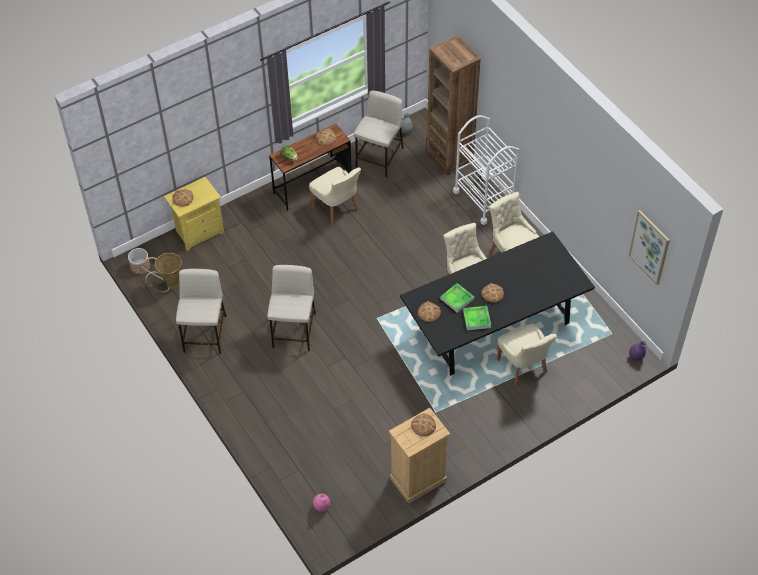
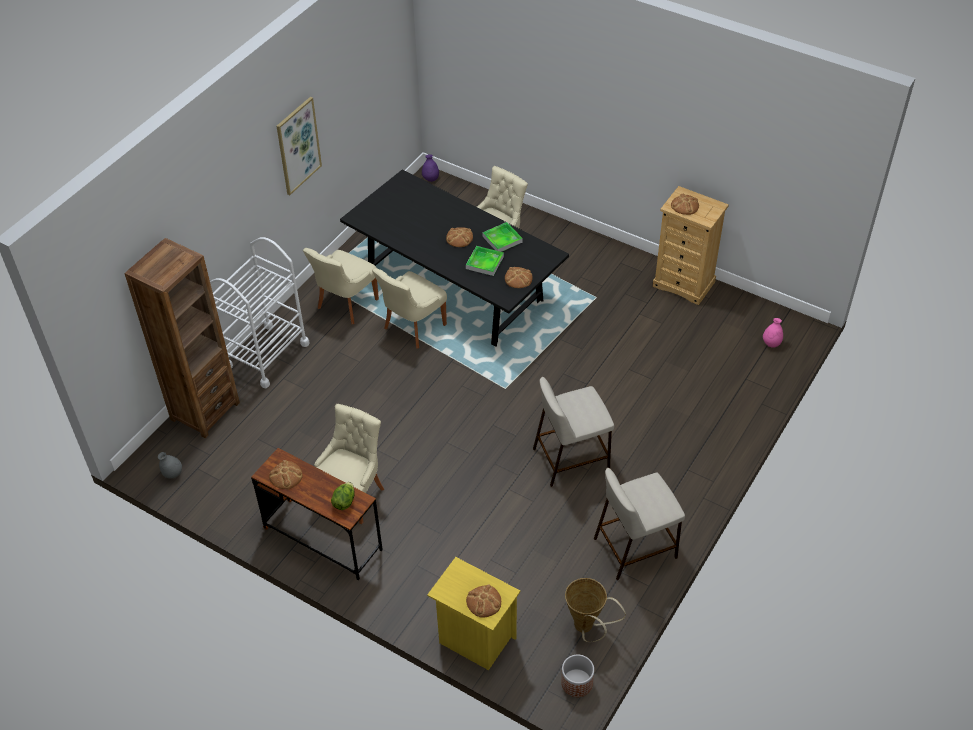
camera: 115 degrees left, 5 degrees down
(379, 158) = (237, 484): beige stool -> none
(650, 247) = (386, 69): picture -> picture (298, 145)

